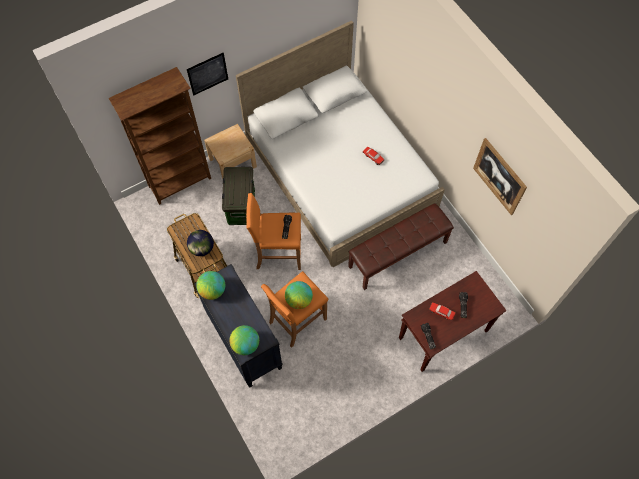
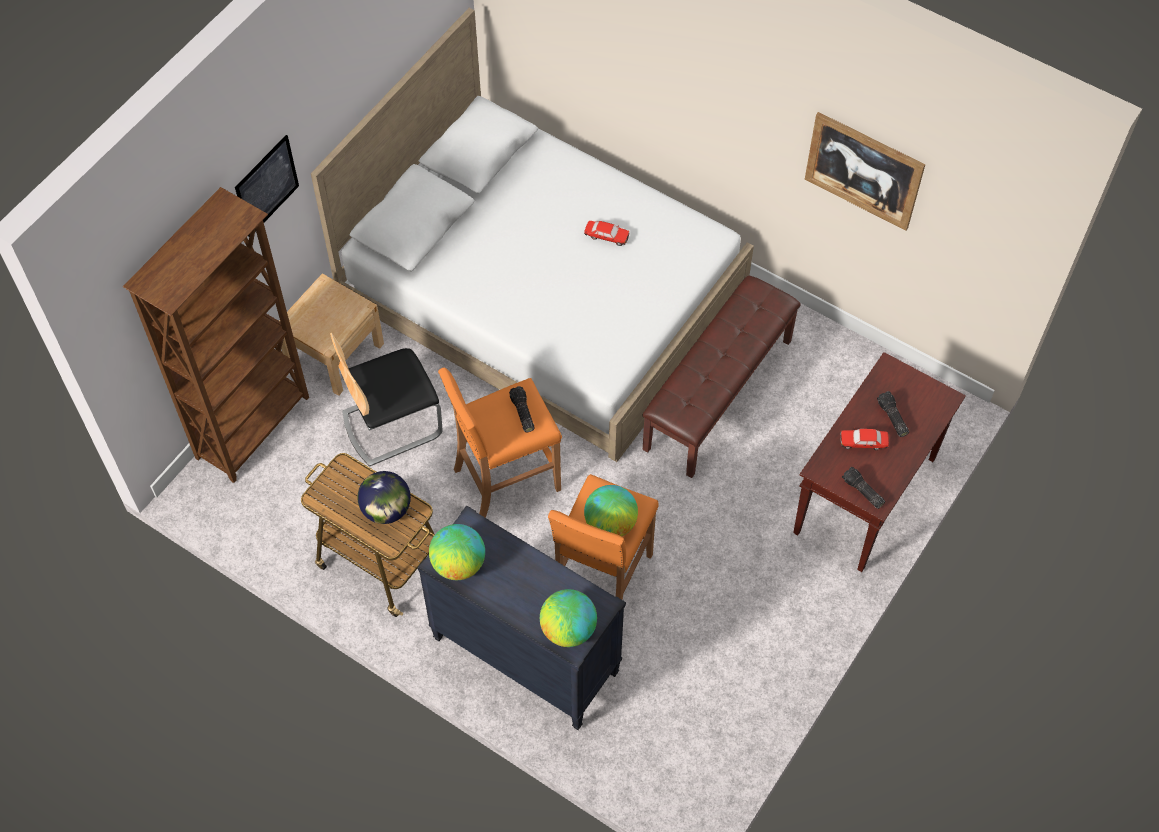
camera: 25 degrees left, 5 degrees down
(240, 206) = (391, 423): storage box -> chair

